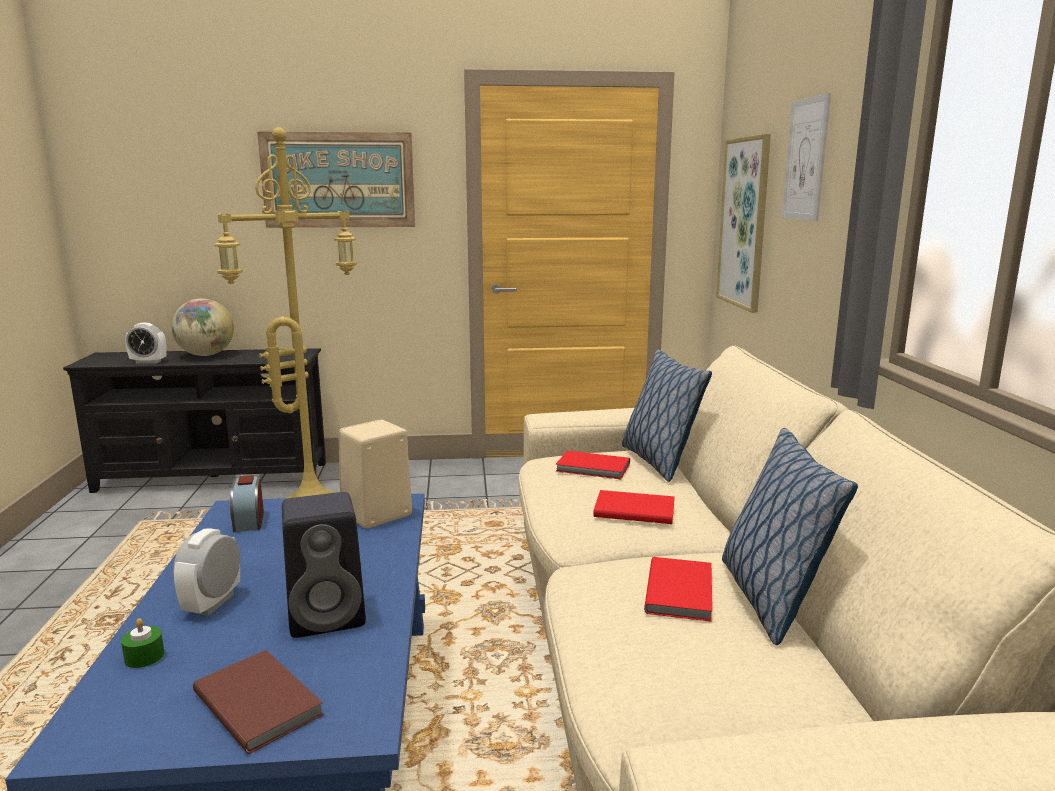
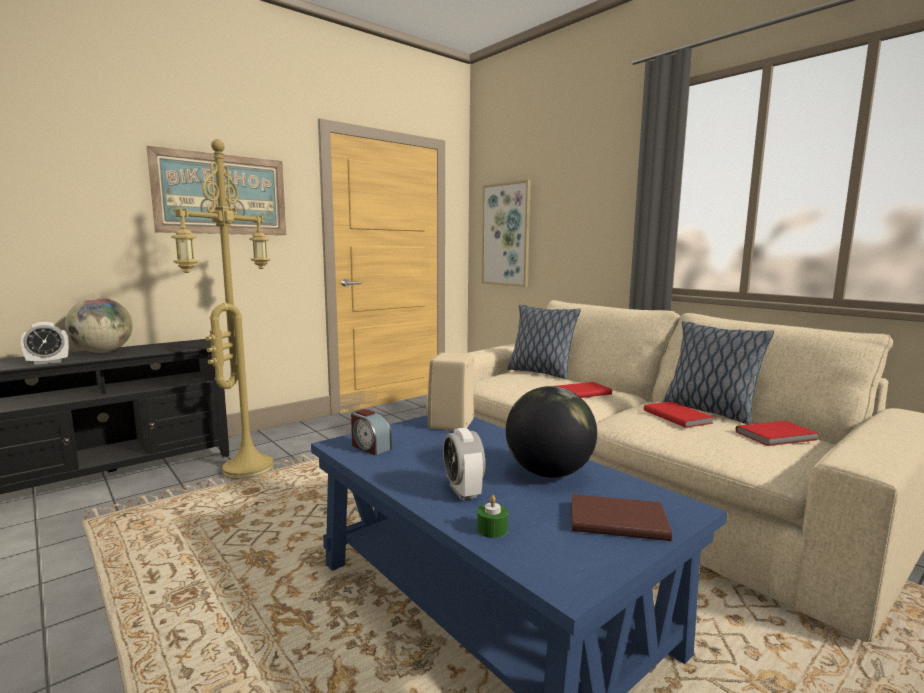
camera: 35 degrees left, 5 degrees down
(329, 615) = (549, 473): black speaker -> globe
(593, 468) = (518, 380): red book -> red book (778, 436)
(805, 159) = (568, 192): picture -> none

